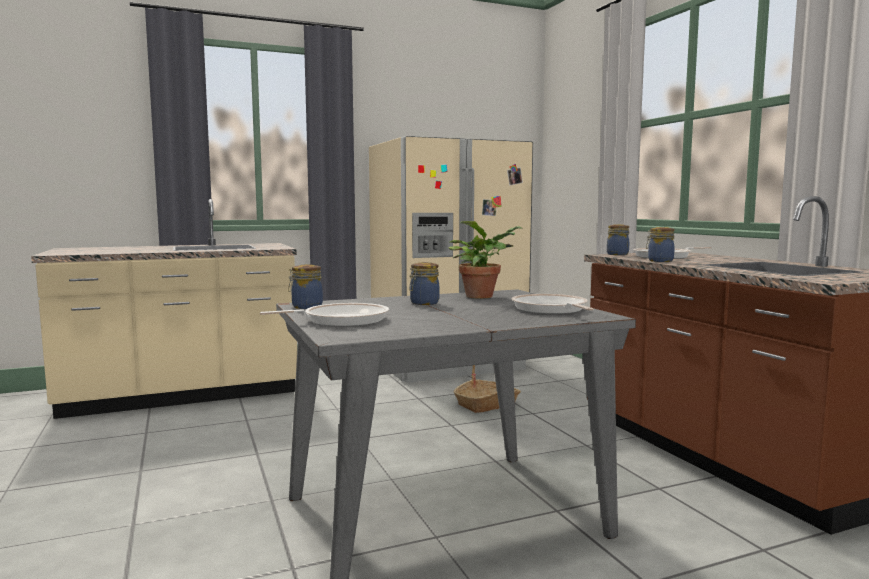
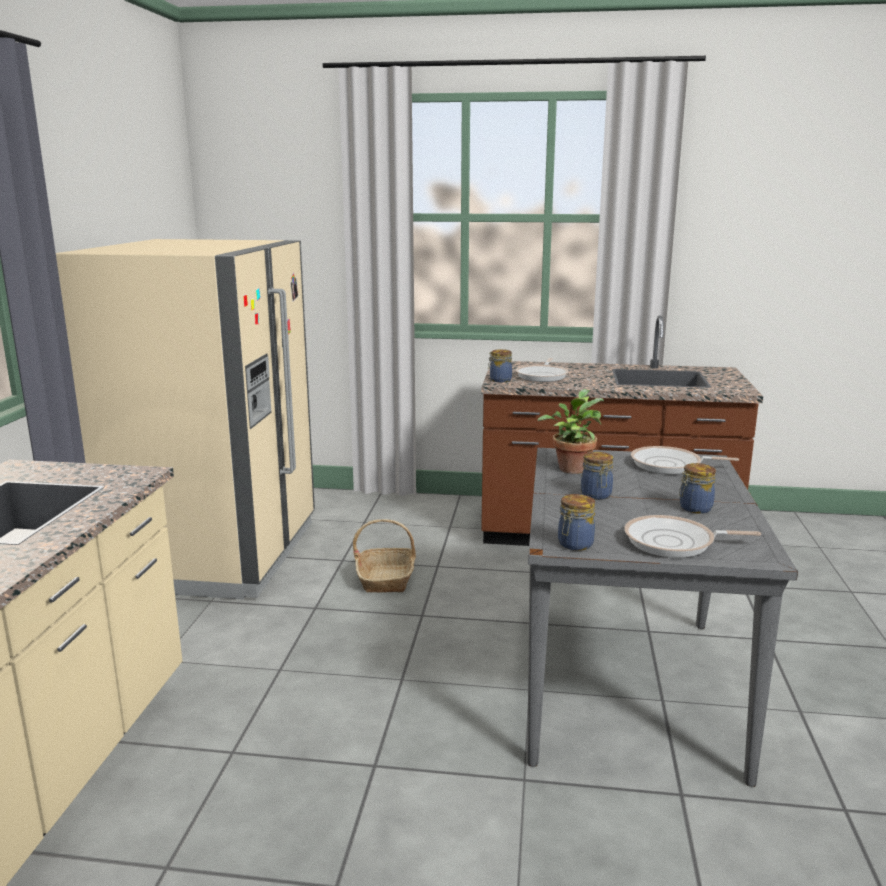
camera: 60 degrees left, 10 degrees up
(341, 320) = (674, 543): frying pan -> frying pan turned 90 degrees counterclockwise
(659, 261) = (576, 385): jar -> jar (694, 508)

